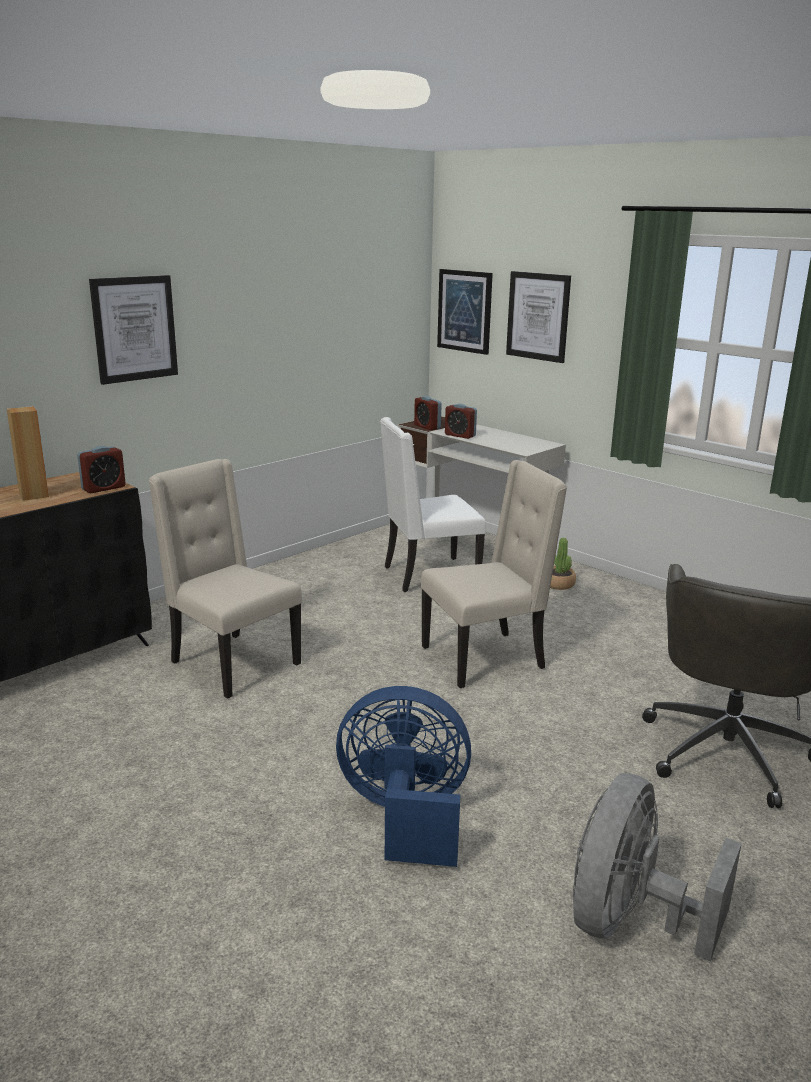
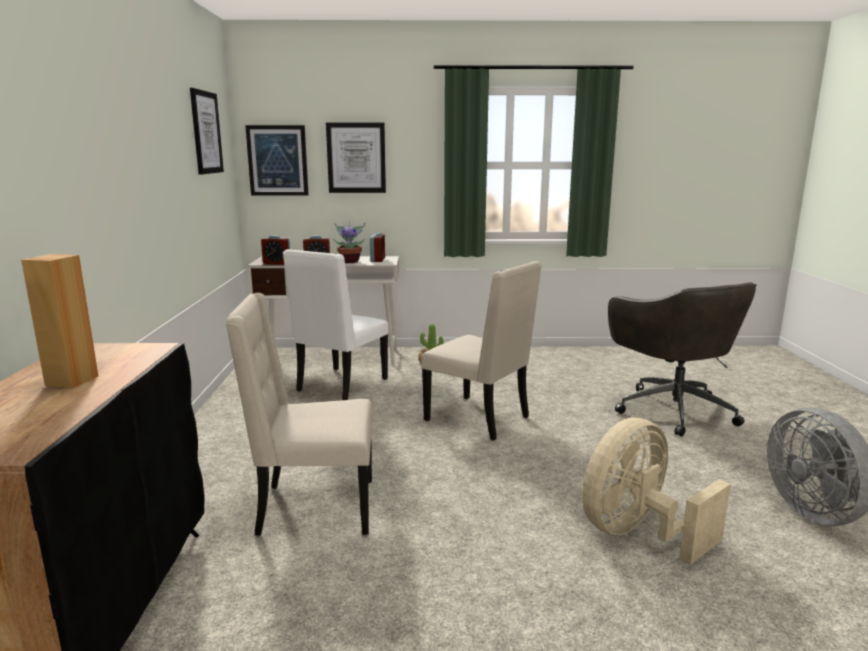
camera: 45 degrees left, 5 degrees down
(103, 488) = (145, 352): alarm clock -> alarm clock (377, 260)
(134, 328) = (75, 162): picture -> picture (206, 132)
(405, 816) = (638, 533): blue fan -> beige fan
(485, 658) = (480, 419): beige chair -> beige chair turned 105 degrees clockwise
(495, 440) = (350, 261): none -> potted plant

